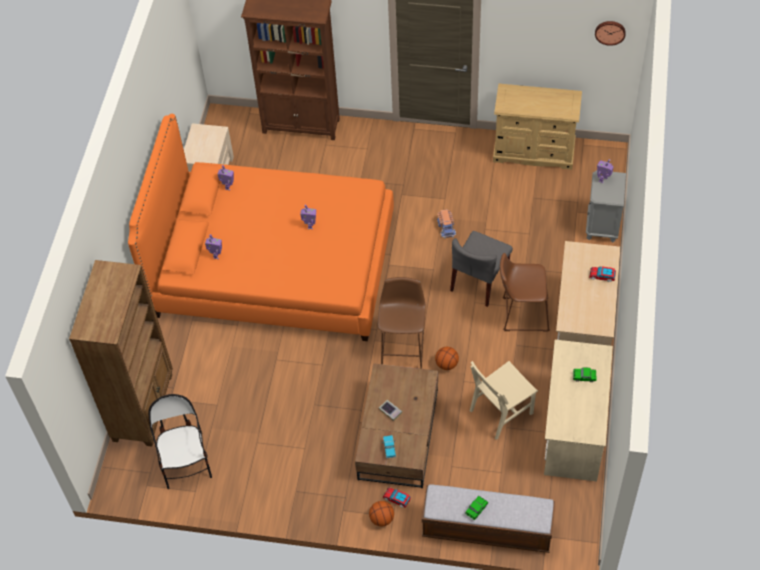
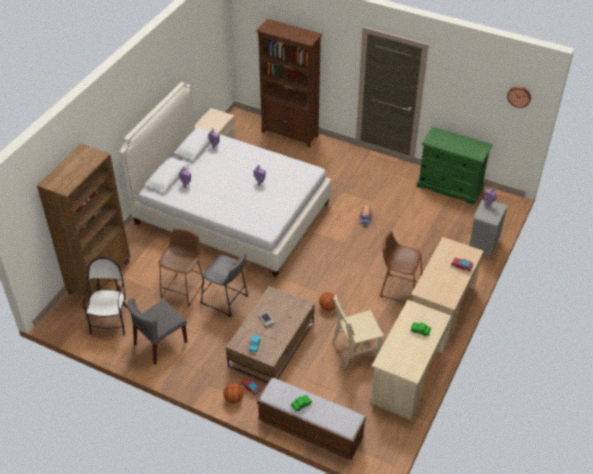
camera: 15 degrees right, 10 degrees down
(274, 266) = (231, 213): orange bed -> white bed
(319, 392) = (226, 301): none -> grey stool
(403, 346) = (301, 286): brown stool -> brown stool (184, 288)
(479, 281) = (375, 259): grey chair -> grey chair (160, 343)
(534, 151) = (450, 187): beige dresser -> green dresser

